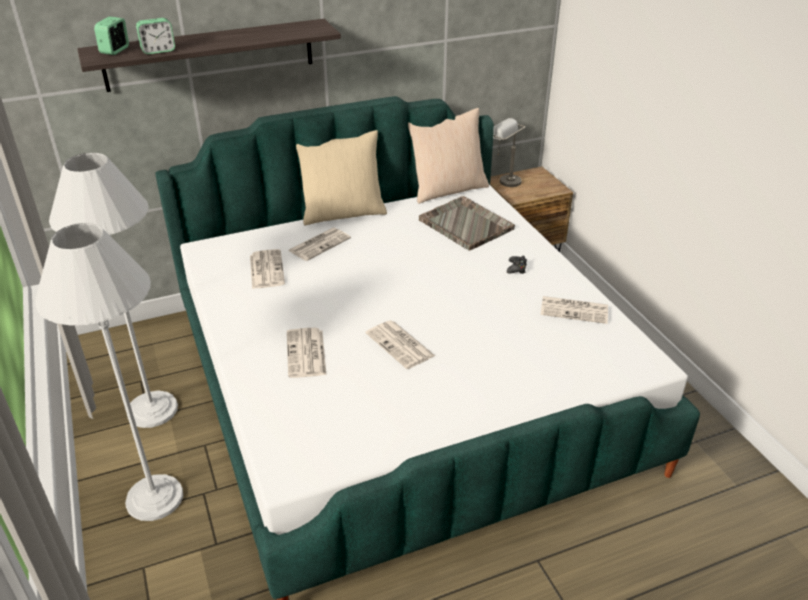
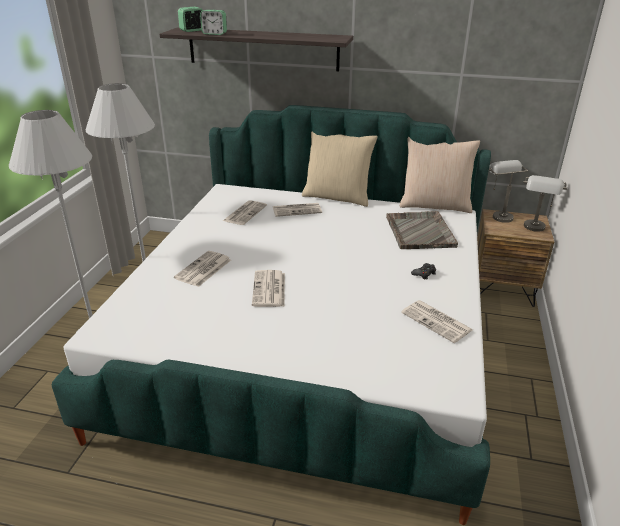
camera: 35 degrees right, 5 degrees down
(547, 185) = (534, 230): none -> grey table lamp

